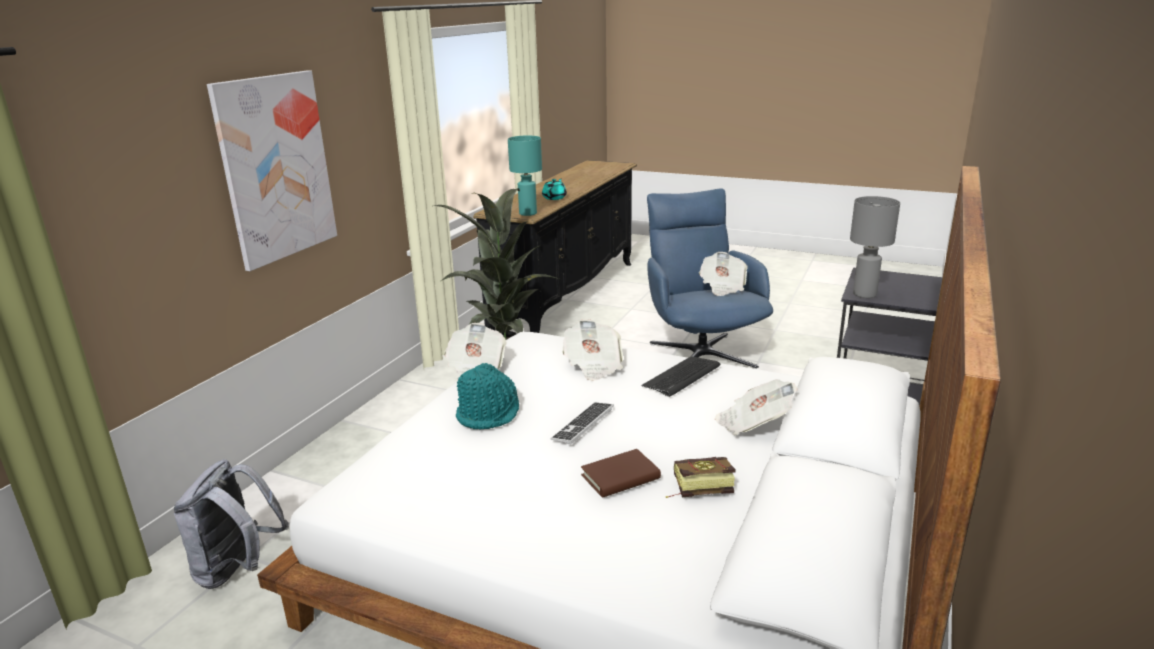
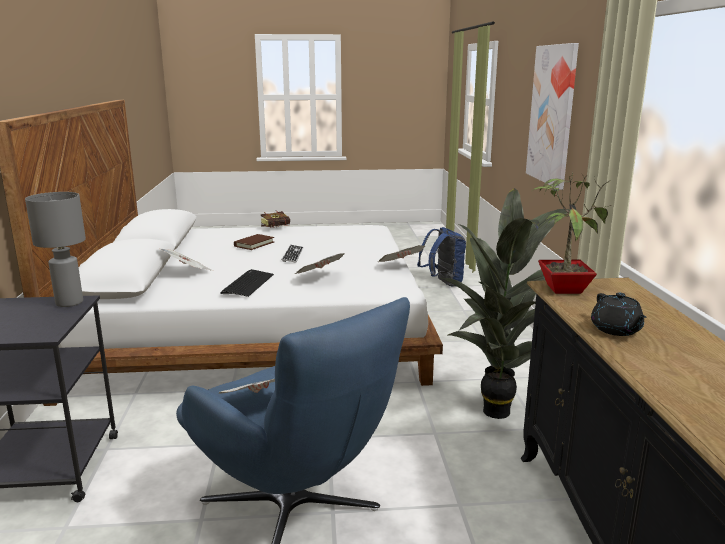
camera: 150 degrees right, 5 degrees down
(238, 570) = (443, 283): grey backpack -> blue backpack
(489, 414) = (353, 252): turquoise hat -> none
(528, 213) = (563, 288): turquoise table lamp -> potted plant
(554, 198) = (616, 330): turquoise teapot -> black teapot
(696, 489) = (214, 249): book -> book (278, 228)

